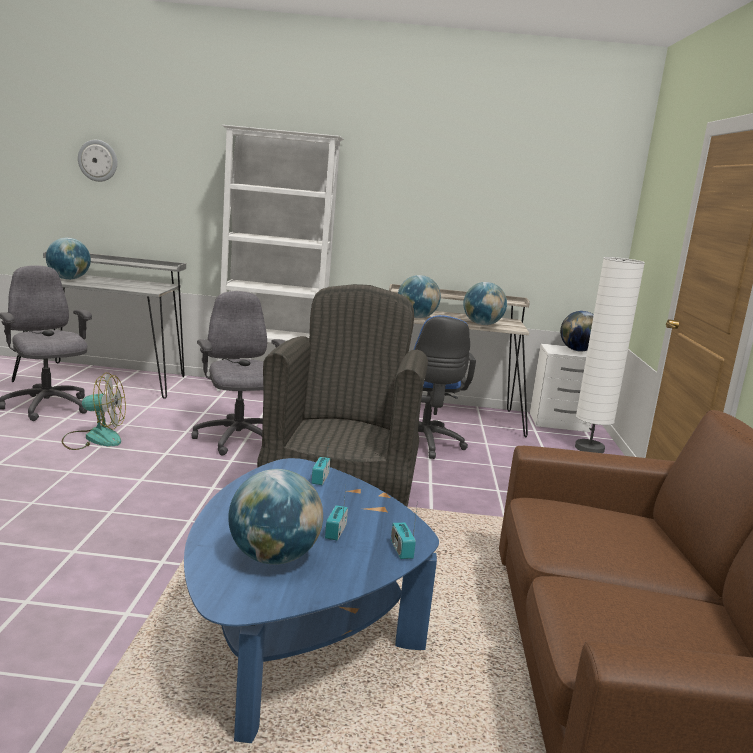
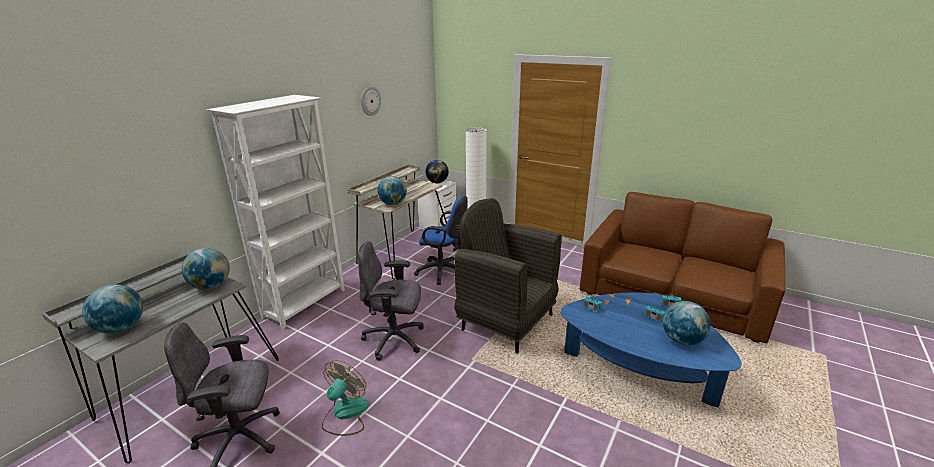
camera: 60 degrees left, 10 degrees up
(98, 160) = (57, 189): wall clock -> wall clock (370, 101)
(482, 324) = (420, 191): globe -> globe (211, 286)

